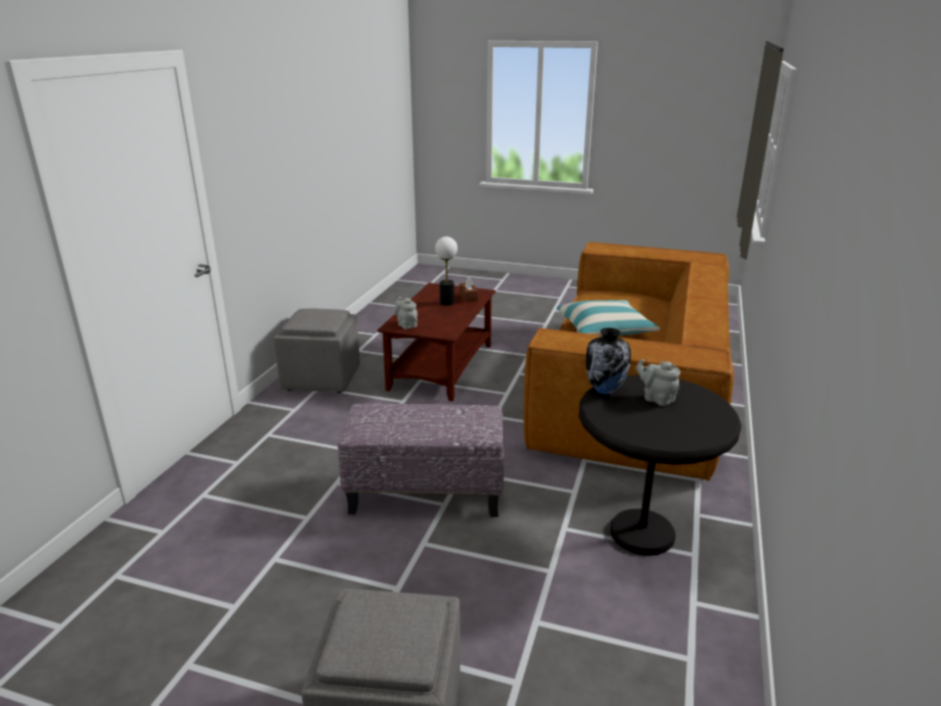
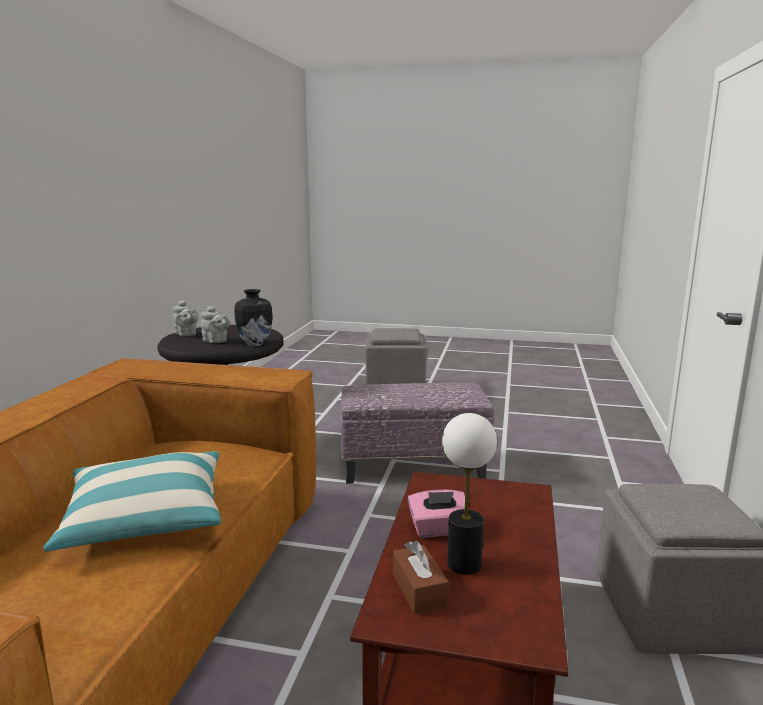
camera: 175 degrees right, 10 degrees down
(406, 325) = (508, 495): grey teapot -> grey teapot (186, 334)
(452, 313) = (438, 529): none -> pink tissue box

